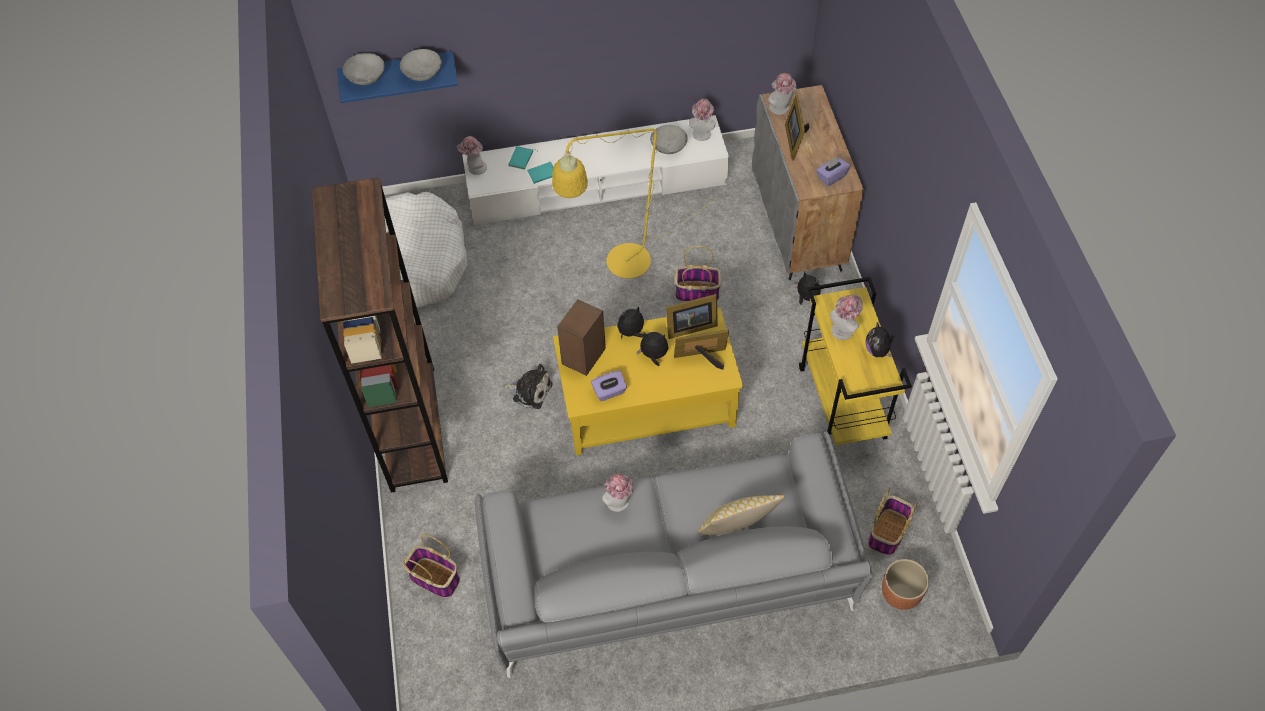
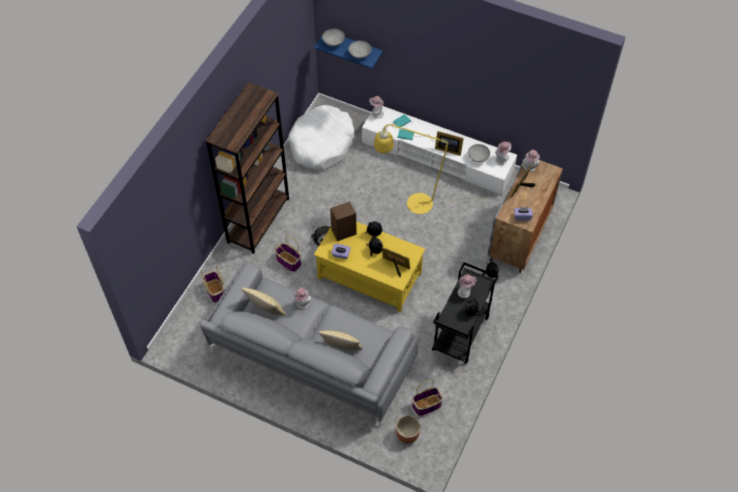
camera: 35 degrees right, 0 degrees up
(572, 550) = (266, 311): none -> pillow
(689, 327) = (402, 248): picture frame -> picture frame (447, 149)
(697, 292) = (439, 239): basket -> basket (289, 261)
(843, 403) = (461, 334): yellow cart -> black cart

